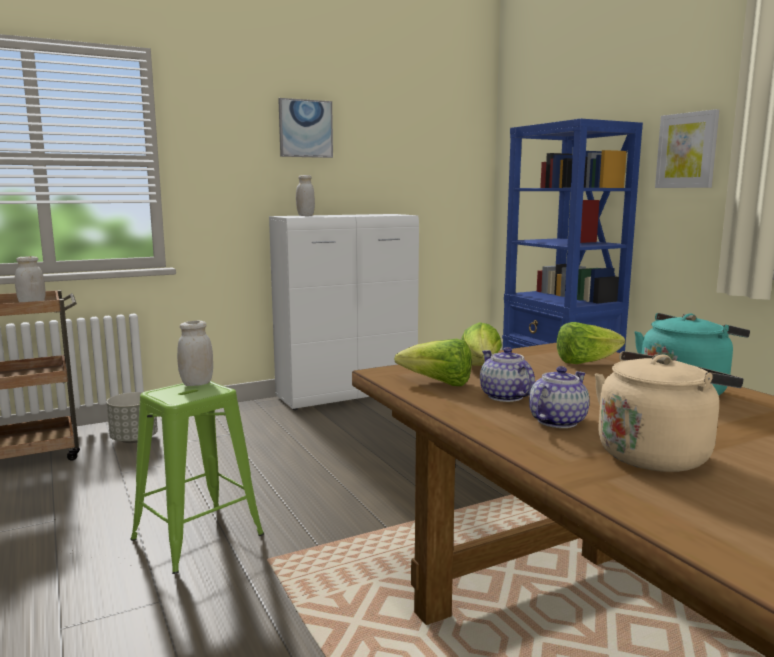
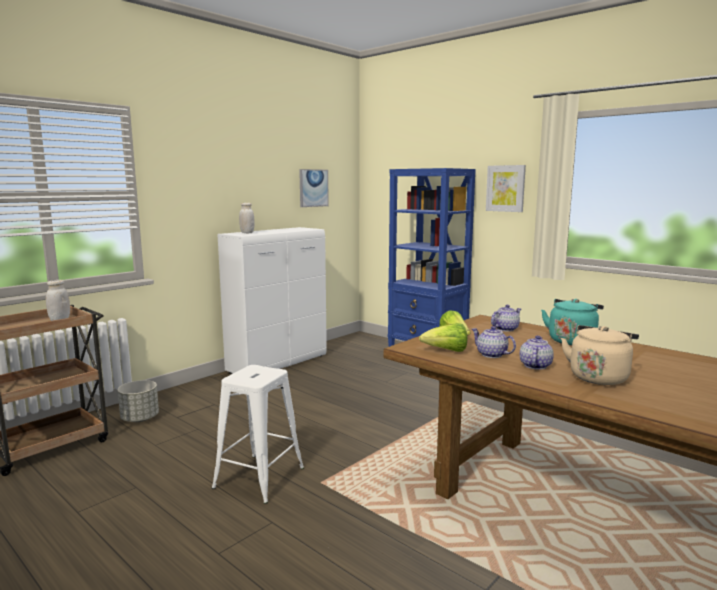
camera: 20 degrees left, 0 degrees up
(197, 383) = (253, 368): white jar -> none
(199, 537) = (260, 477): green stool -> white stool
(305, 128) = (240, 166): picture -> picture (313, 188)
(586, 362) = (505, 329): lettuce -> teapot

